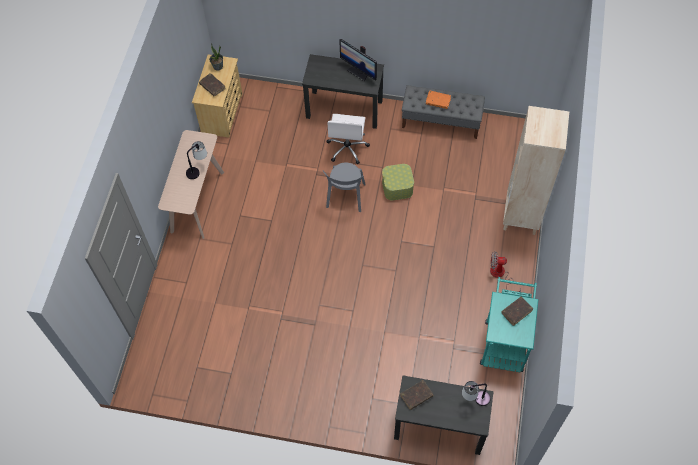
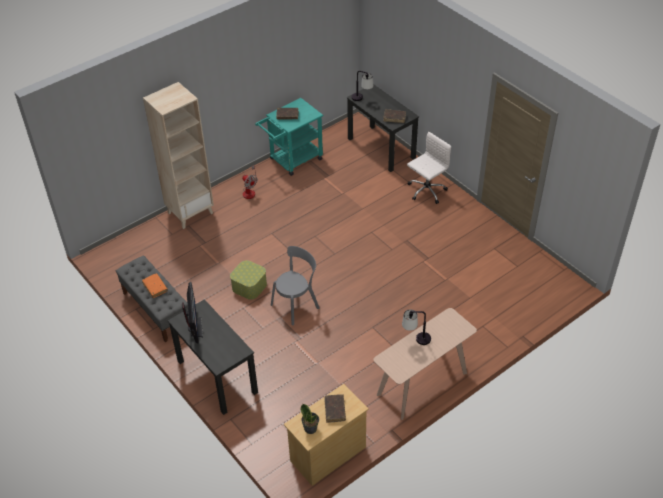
camera: 140 degrees left, 15 degrees down
(347, 148) = (252, 341): white office chair -> white office chair (426, 191)

